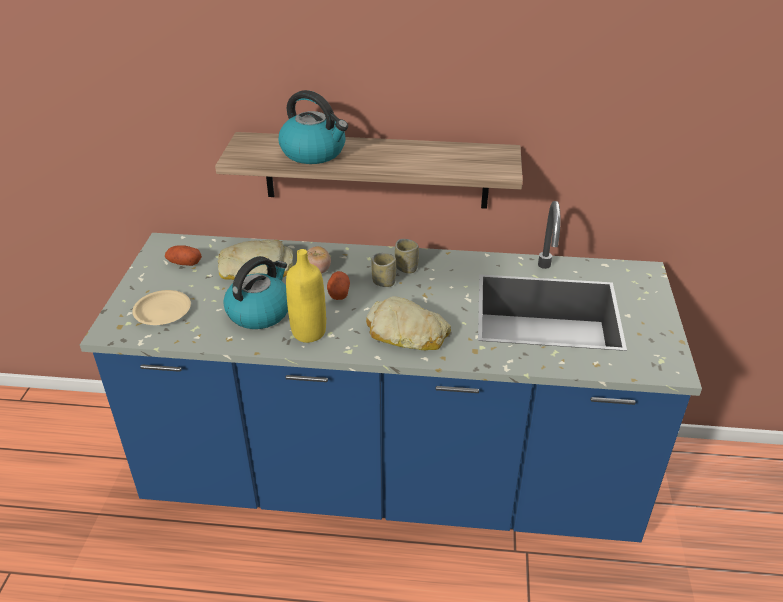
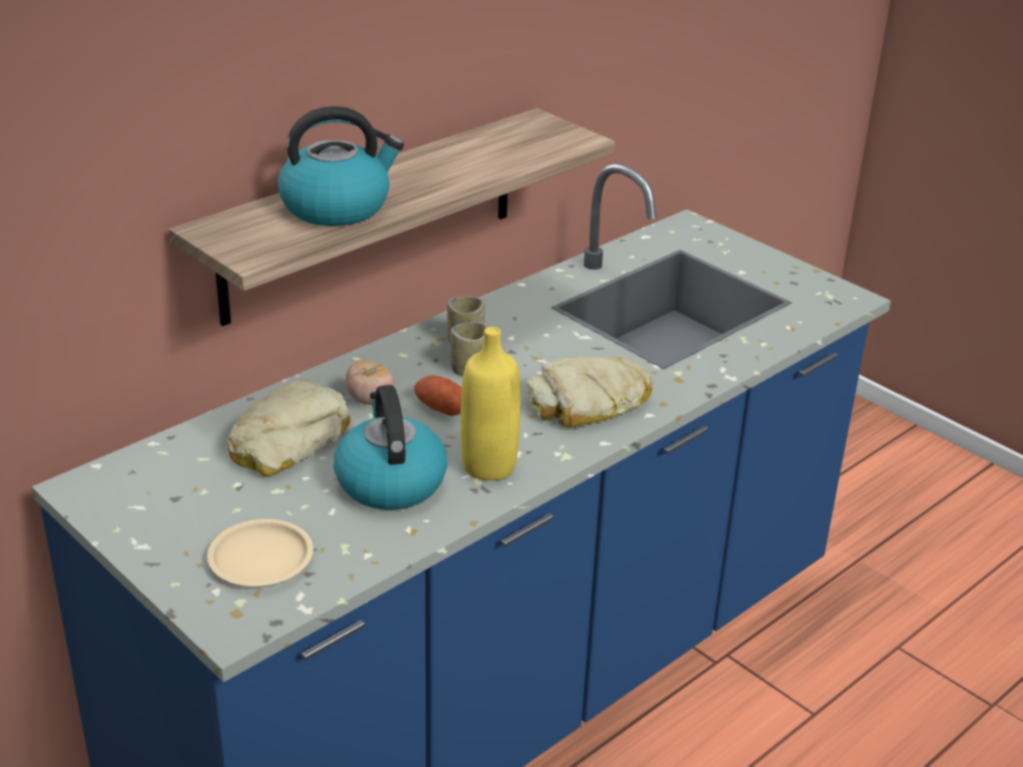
camera: 50 degrees left, 5 degrees down
(184, 263) = (170, 492): potato -> none

